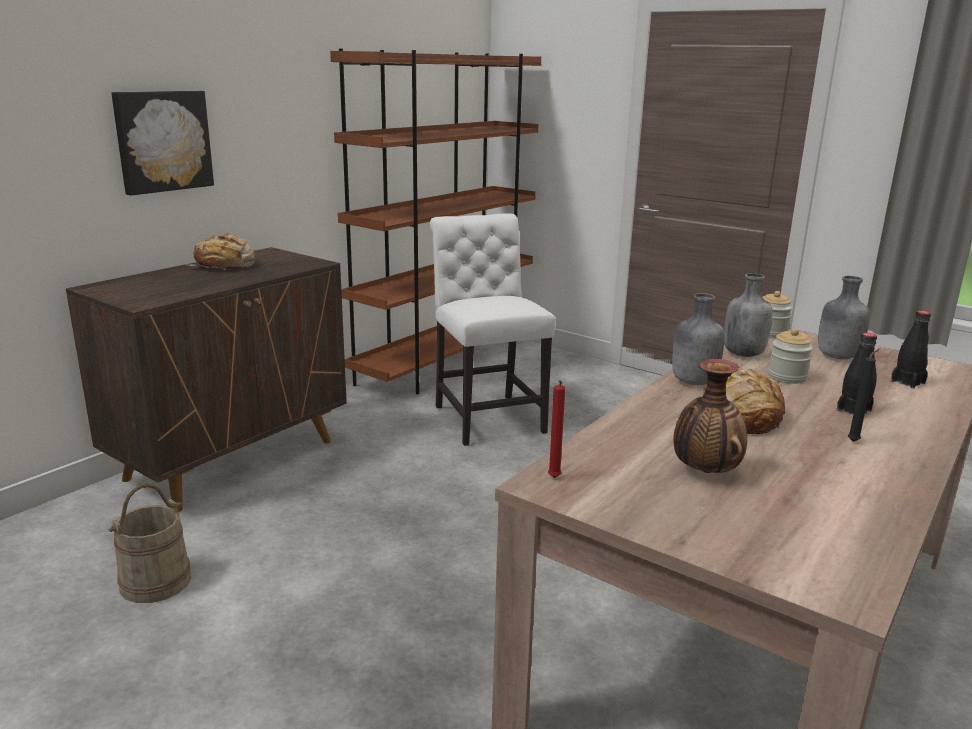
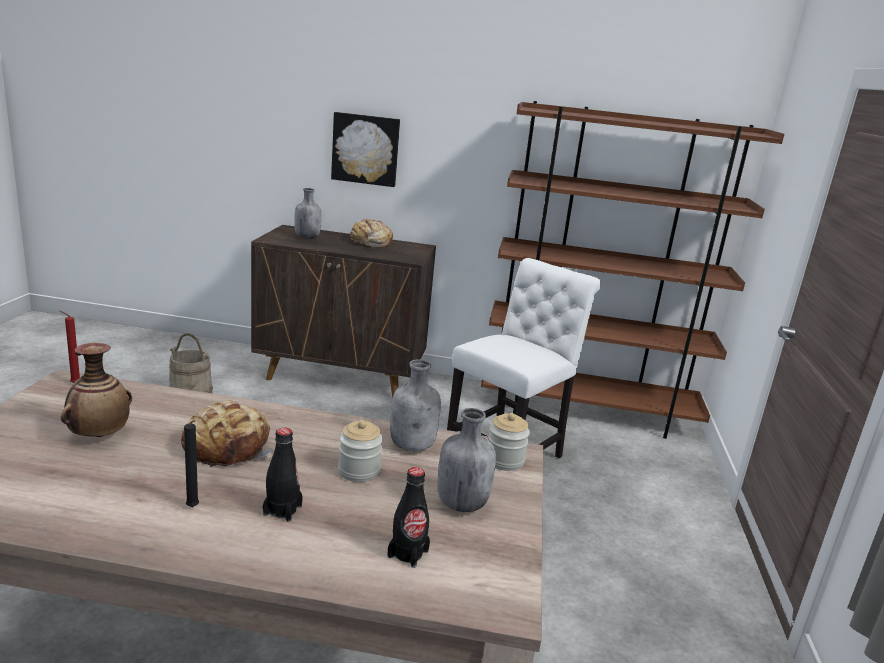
camera: 60 degrees right, 0 degrees up
(692, 382) = (305, 423): grey bottle -> grey bottle (307, 237)

